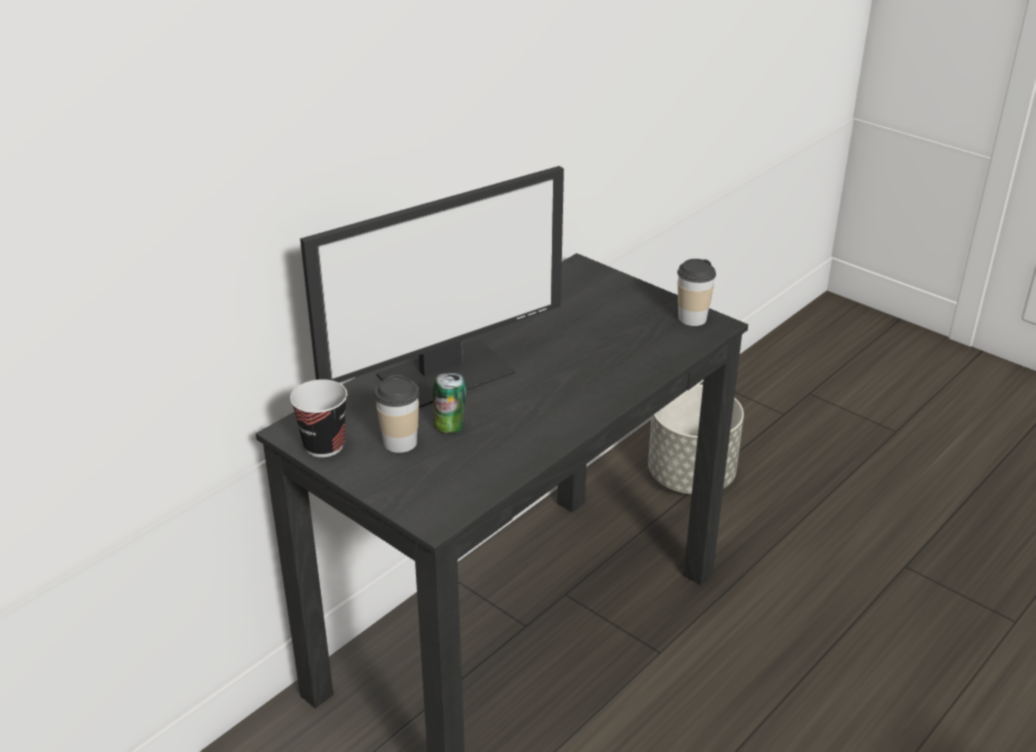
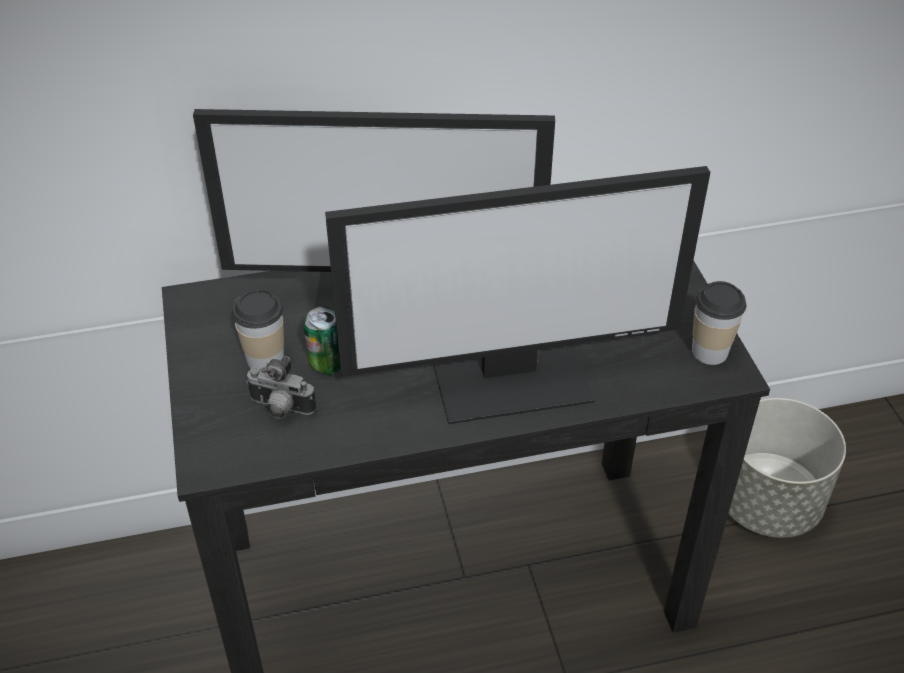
camera: 35 degrees right, 10 degrees up
(324, 445) = (200, 329): cup -> none
(448, 466) = (280, 409): none -> camera
(587, 381) = (512, 377): none -> monitor

